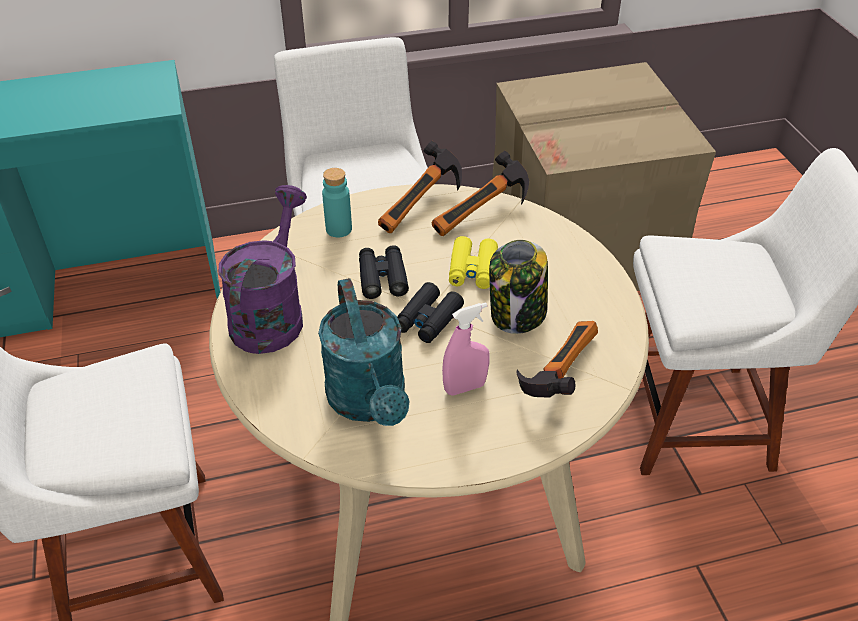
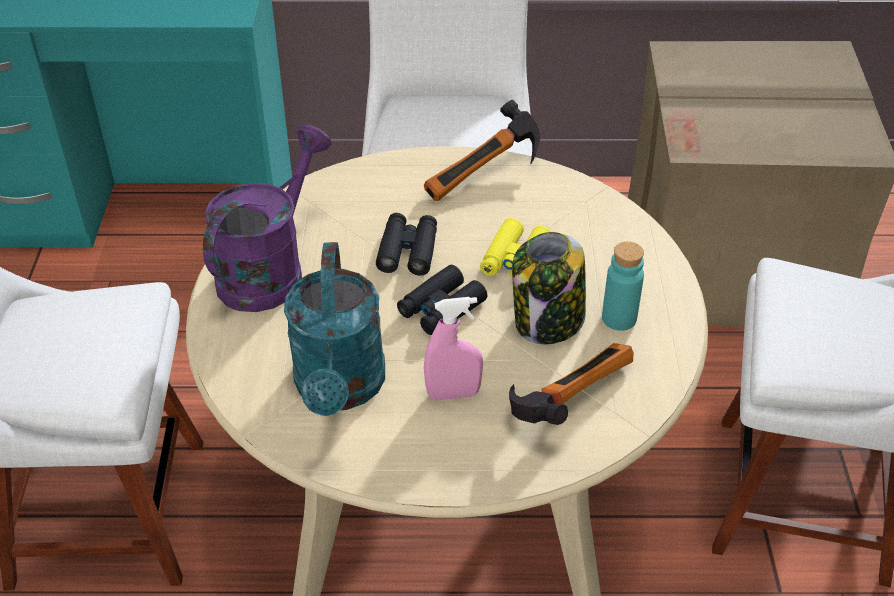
camera: 15 degrees right, 0 degrees up
(339, 229) = (379, 186): turquoise bottle -> turquoise bottle (619, 318)
(483, 217) = (553, 200): hammer -> none

